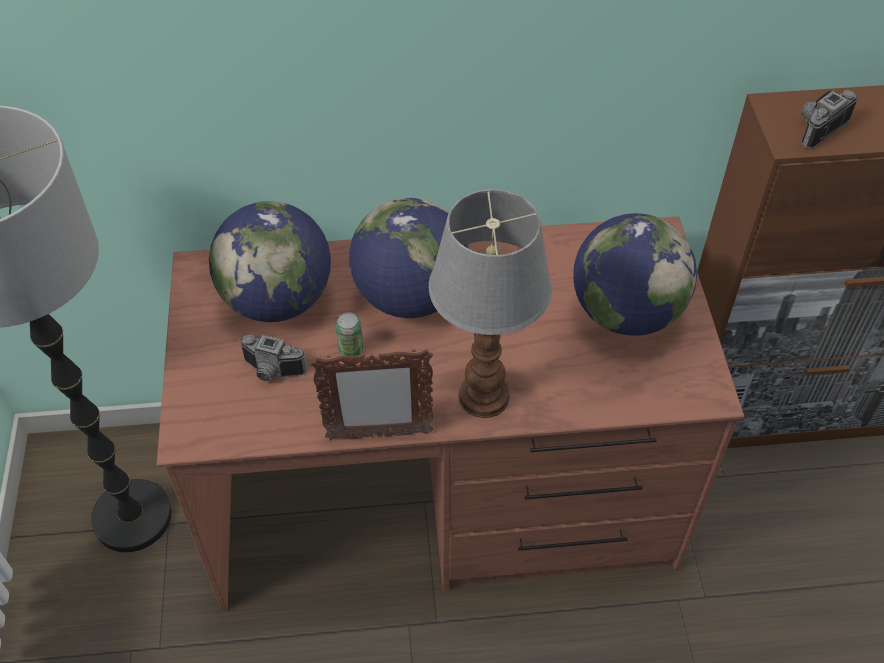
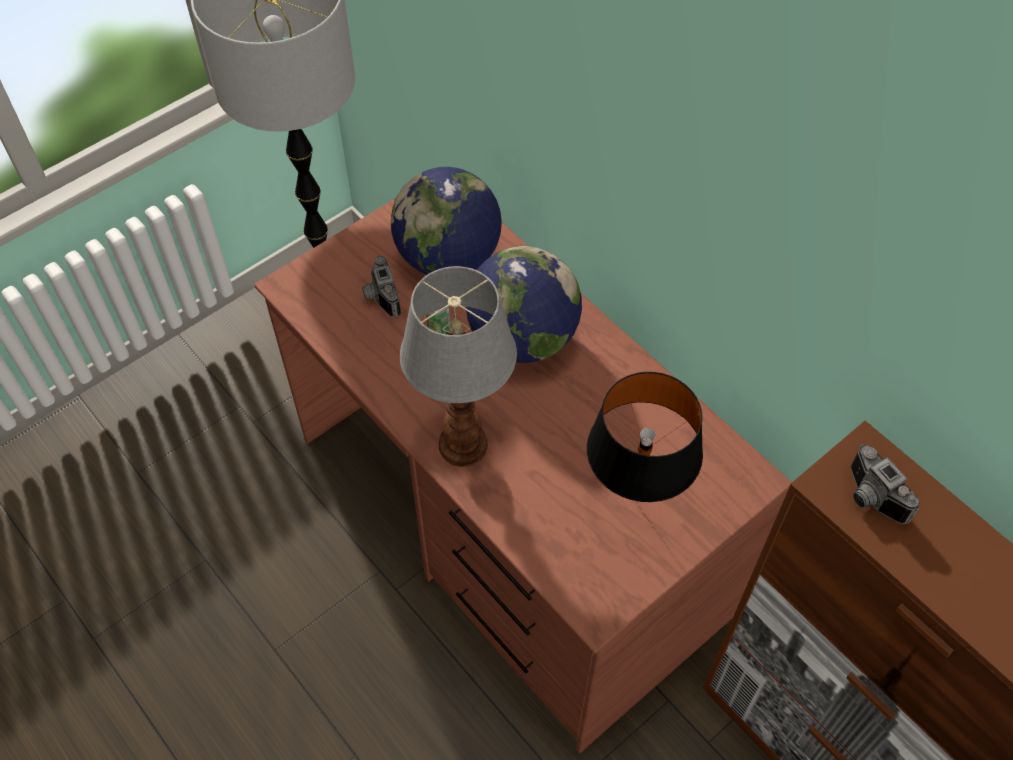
camera: 55 degrees right, 5 degrees up
(378, 435) = (373, 397): picture frame -> none
(625, 313) = (635, 500): globe -> black table lamp
(816, 127) = (870, 498): camera -> camera turned 135 degrees counterclockwise

